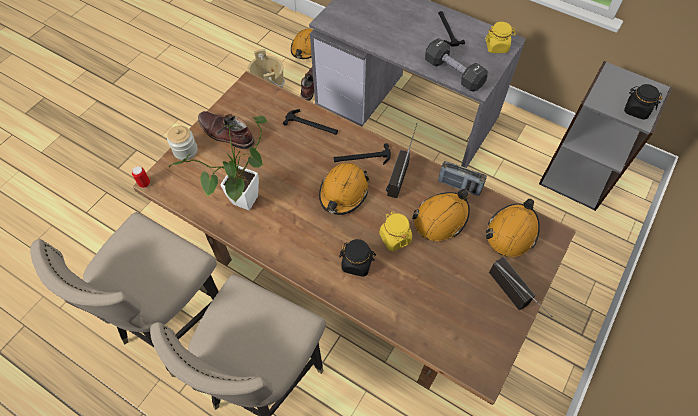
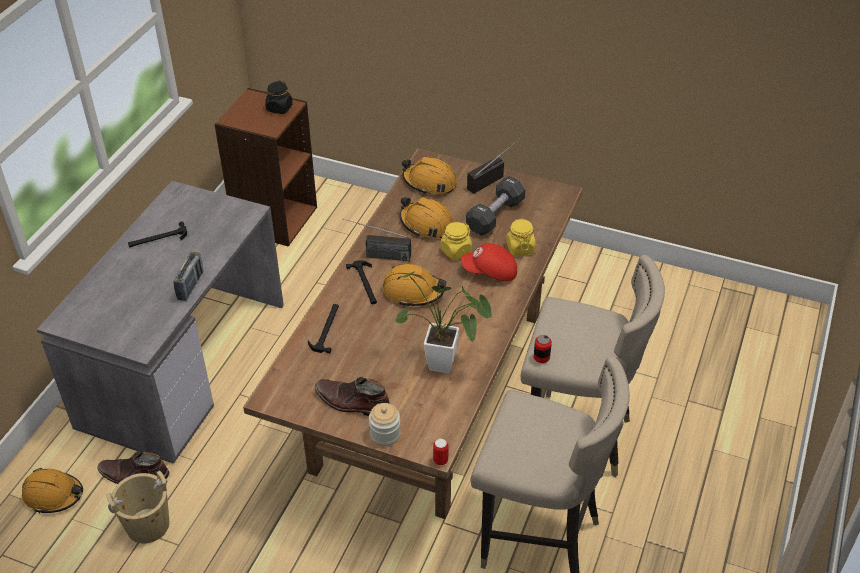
camera: 100 degrees left, 15 degrees down
(226, 134) = (352, 402): brown boot -> brown boot turned 90 degrees clockwise
(235, 290) = (541, 357): none -> can
(357, 263) = (490, 272): black jar -> red cap
(453, 73) = (231, 230): black dumbbell -> black dumbbell (495, 216)
(459, 185) = (386, 215): radio -> radio (190, 286)
(497, 47) = (186, 200): yellow jar -> yellow jar (520, 248)
(577, 176) = (274, 218): grey bookcase -> brown bookcase

